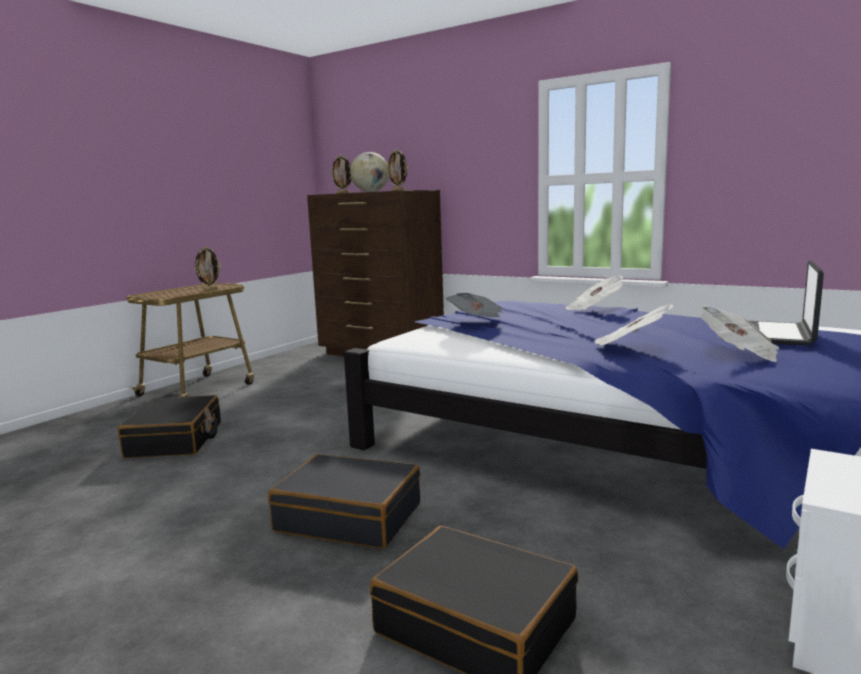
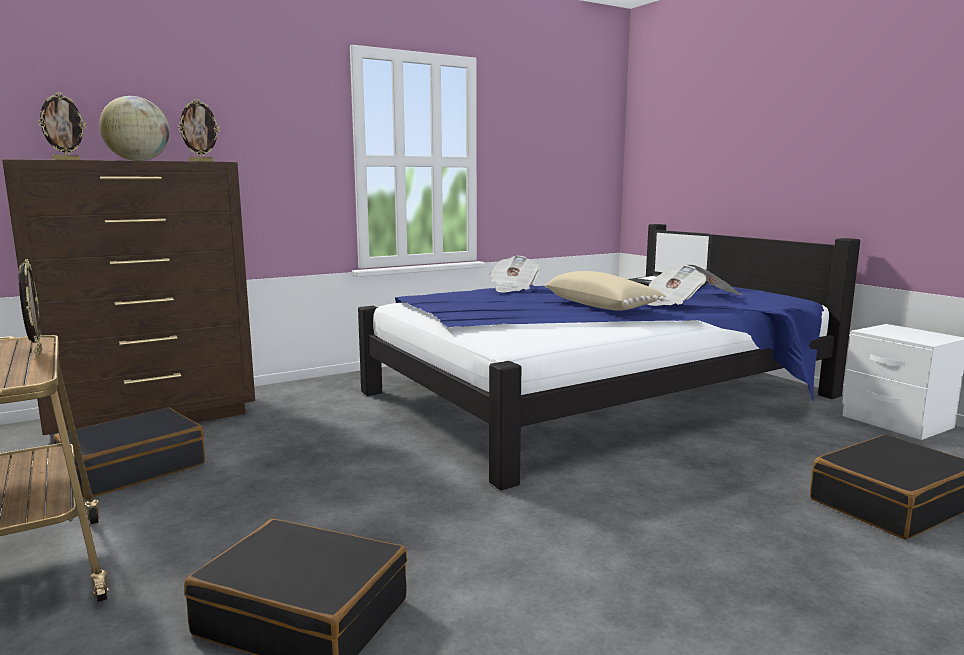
camera: 65 degrees left, 0 degrees up
(349, 517) = (692, 519): black suitcase -> black suitcase (133, 468)
(477, 321) = (510, 312): newspaper -> none
(568, 335) = (602, 306): none -> beige pillow

